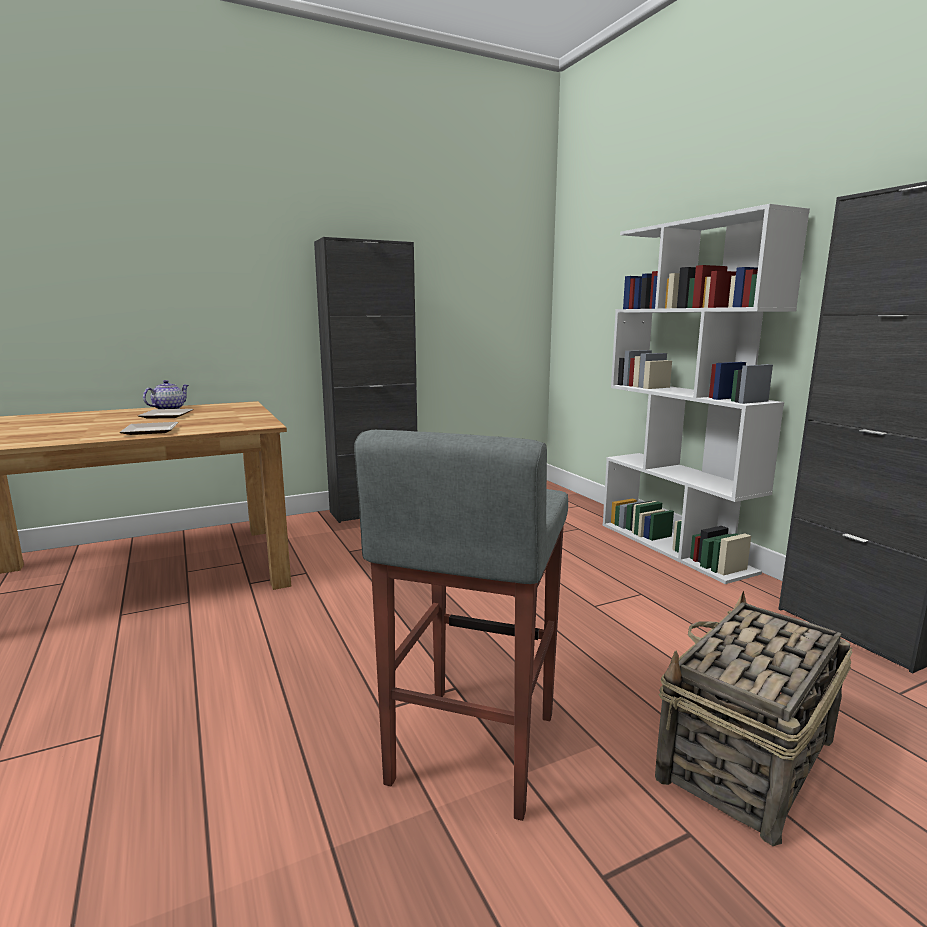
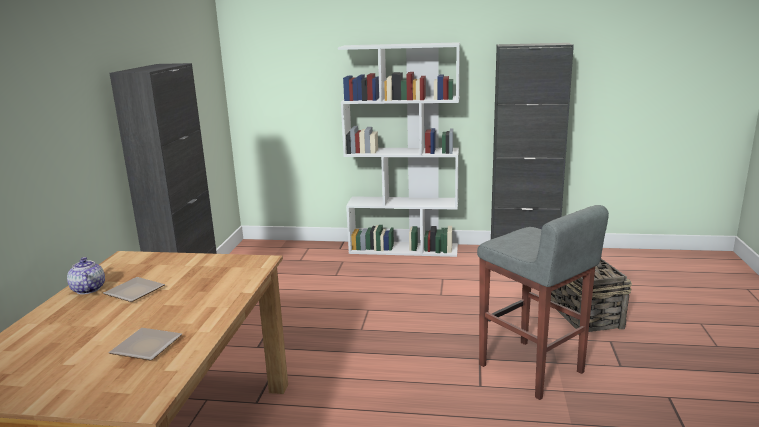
camera: 55 degrees left, 5 degrees up
(148, 431) = (214, 303): plate -> plate (147, 348)

